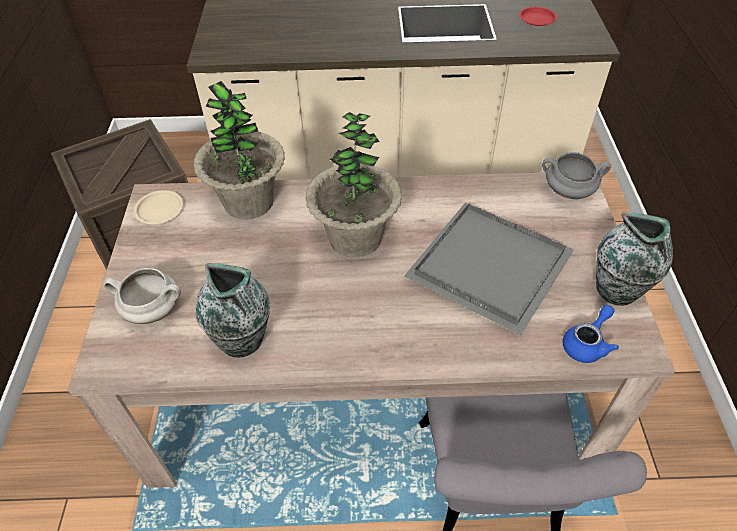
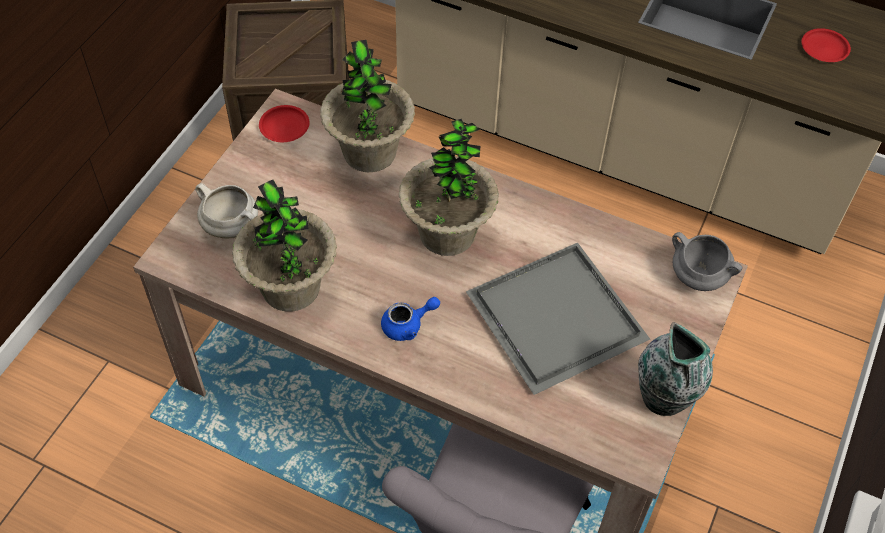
camera: 25 degrees right, 5 degrees up
(159, 210) = (284, 126): beige plate -> red plate
(243, 340) = (290, 288): vase -> potted plant
(587, 344) = (593, 432): blue teapot -> blue teapot (408, 325)

